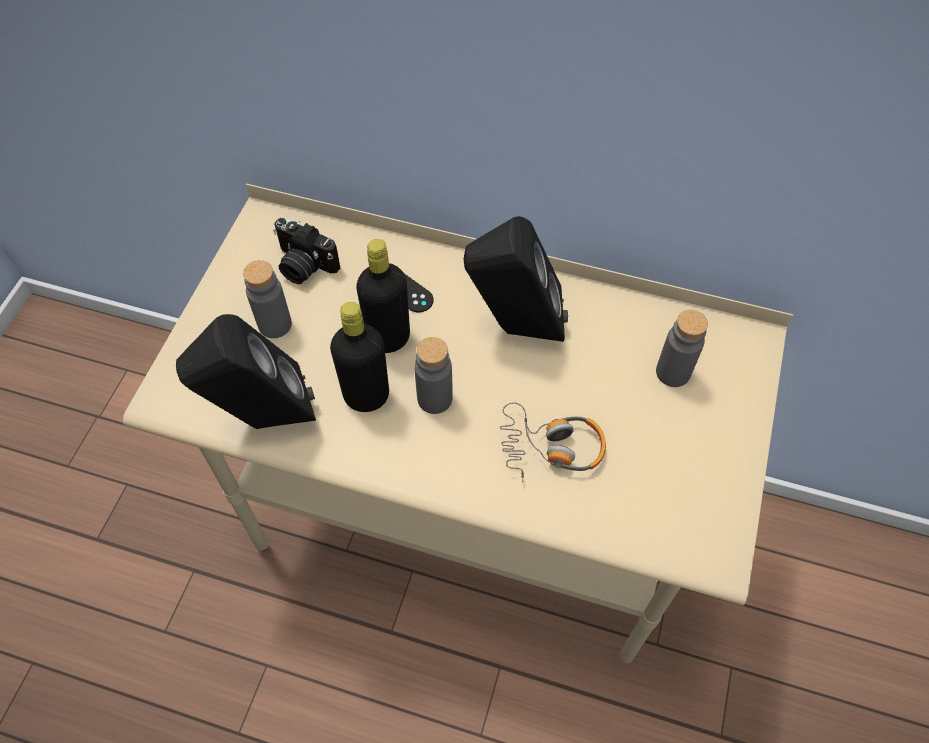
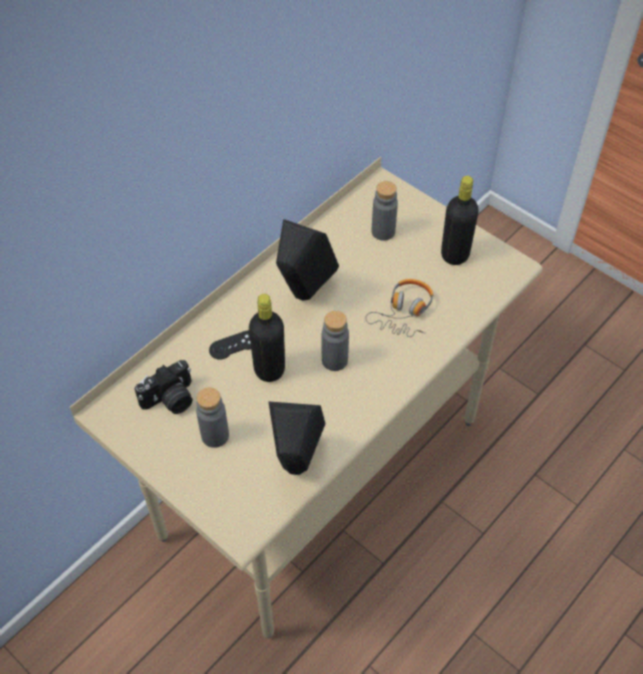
camera: 65 degrees left, 5 degrees down
(366, 396) = (310, 398): black bottle -> black bottle (455, 254)

